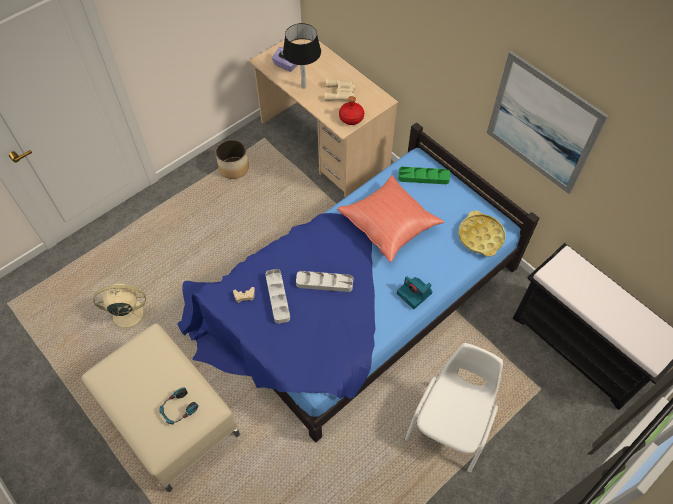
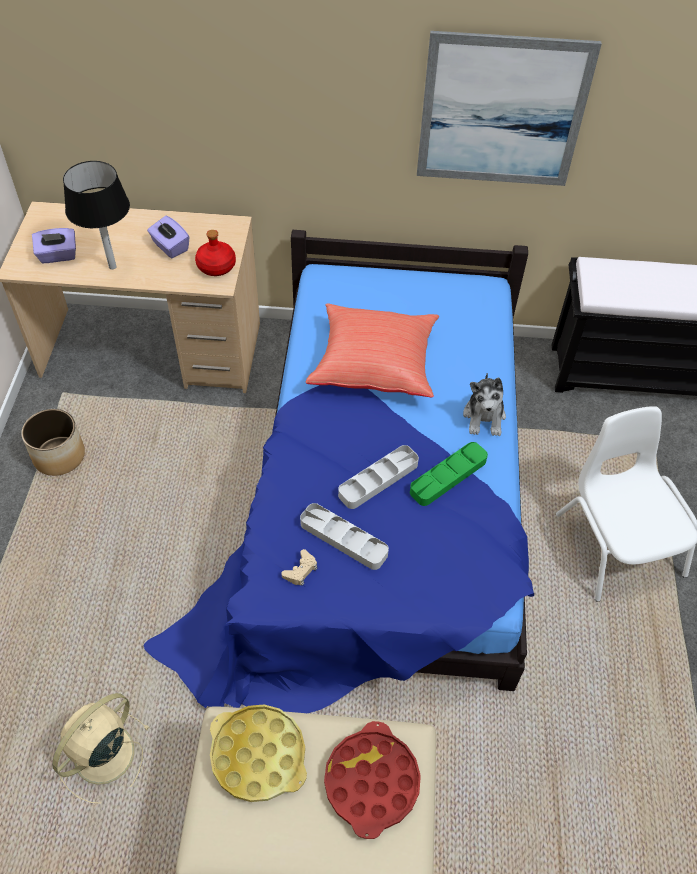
camera: 45 degrees left, 5 degrees down
(179, 409) = (371, 782): headphones -> red tray
(340, 93) = (170, 247): beige binoculars -> purple tissue box
(415, 294) = (484, 416): camera -> plush toy
(423, 177) = (353, 290): green tray -> green tray (448, 476)
(480, 236) = (480, 311): yellow tray -> yellow tray (258, 755)

